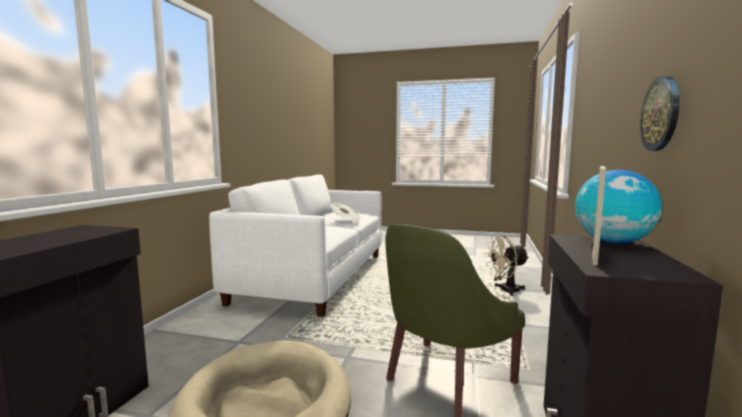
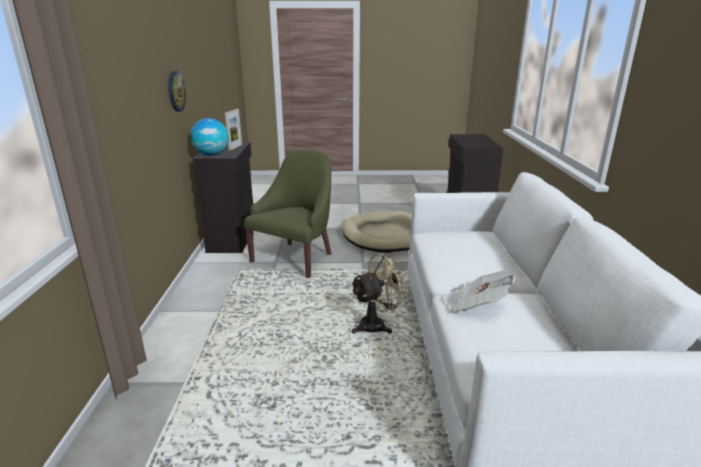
camera: 165 degrees right, 15 degrees up
(505, 290) = (193, 377): beige fan -> beige fan (377, 324)

